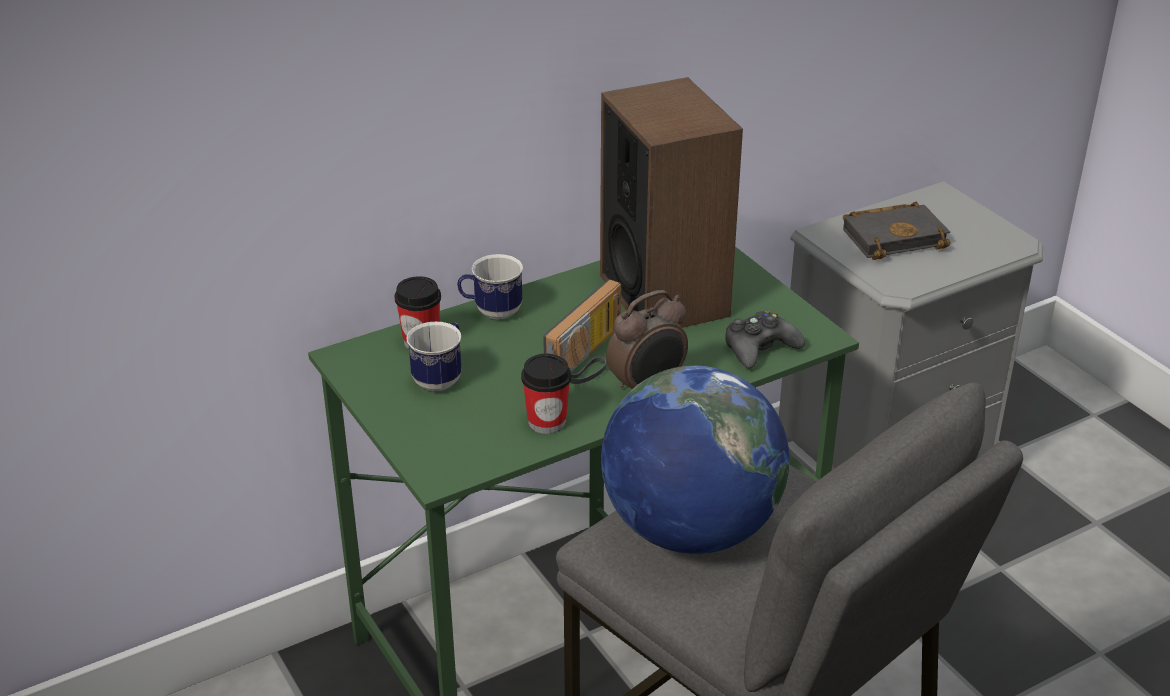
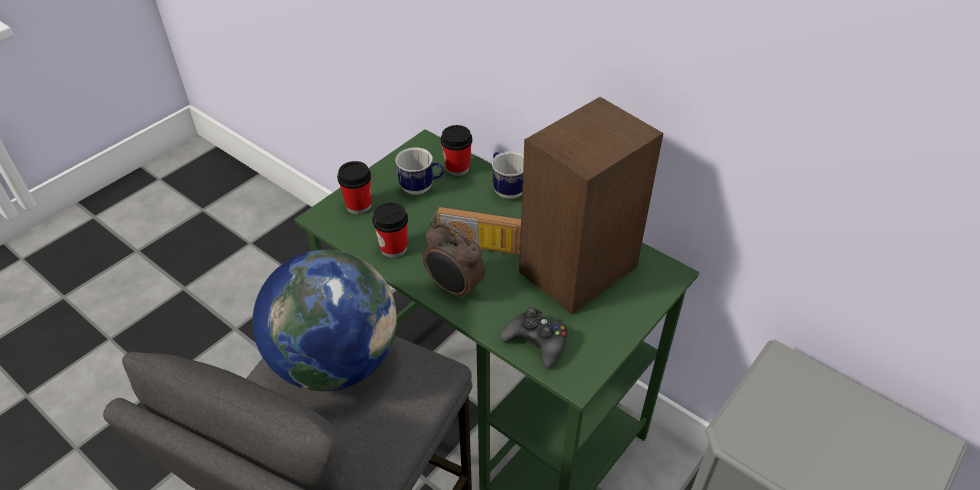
camera: 70 degrees right, 10 degrees up
(439, 438) = (359, 205): none -> cup
(895, 236) = (820, 417): black book -> none

